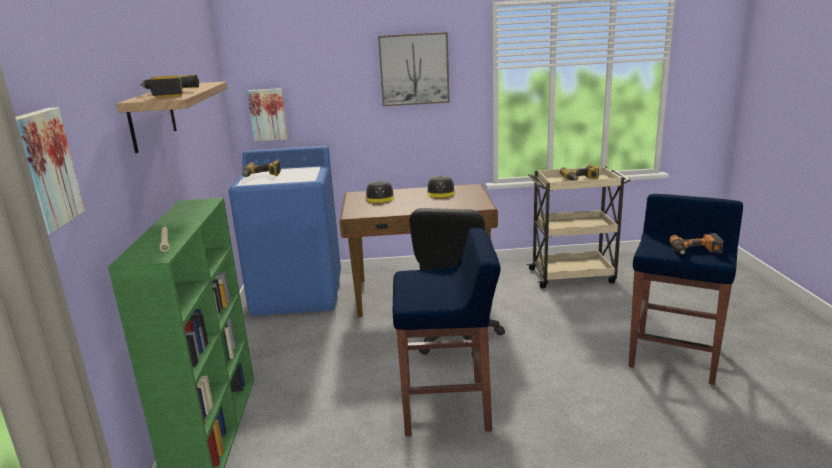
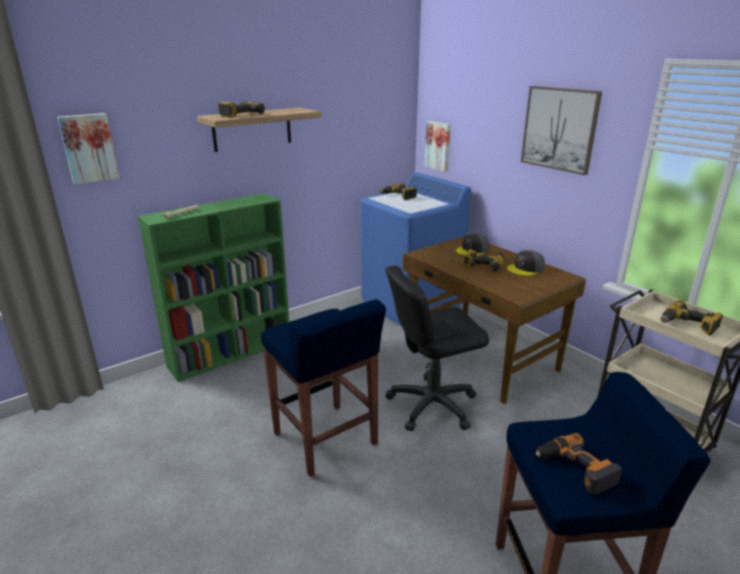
camera: 55 degrees right, 5 degrees up
(412, 201) = (484, 264): none -> power drill

